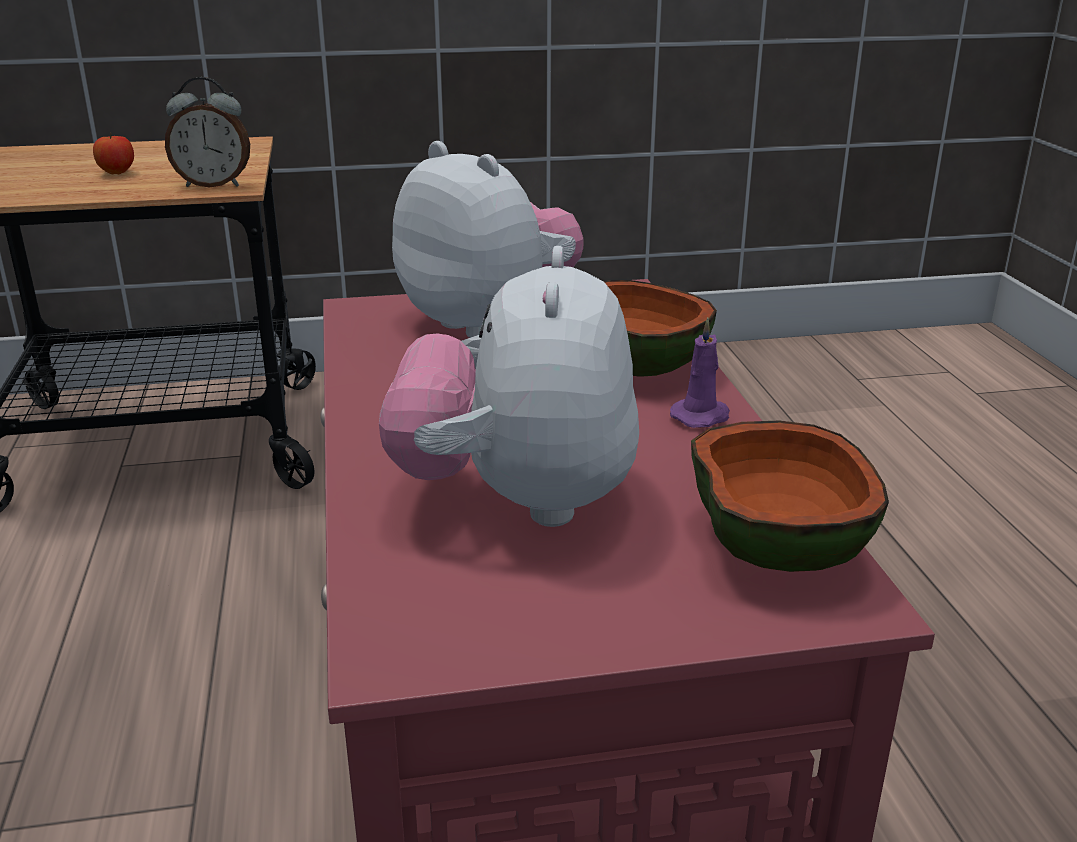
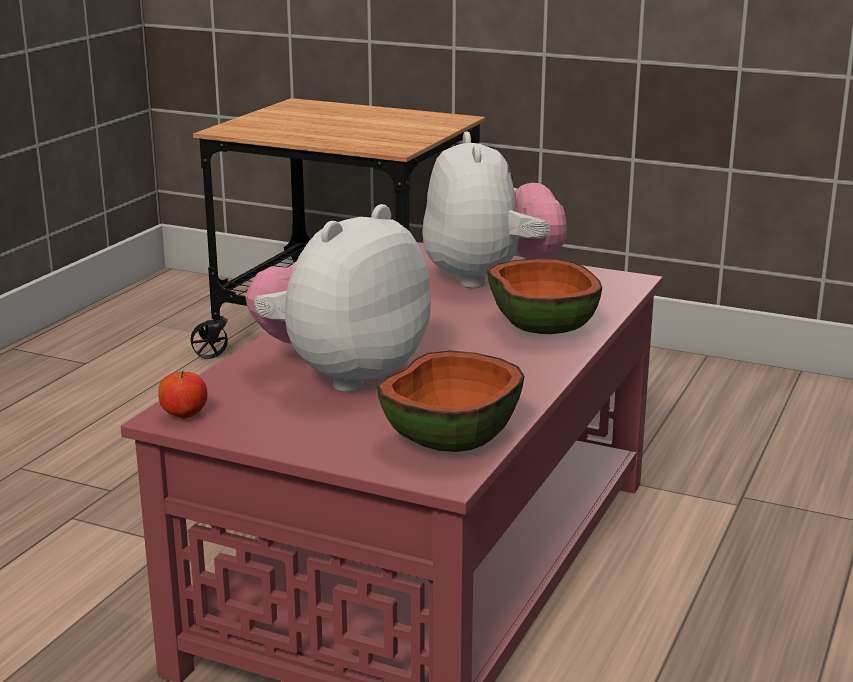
camera: 35 degrees right, 5 degrees down
(116, 173) = (339, 128): apple -> apple (184, 416)
(214, 185) = (386, 145): alarm clock -> none
(702, 416) = (533, 365): purple candle -> none

